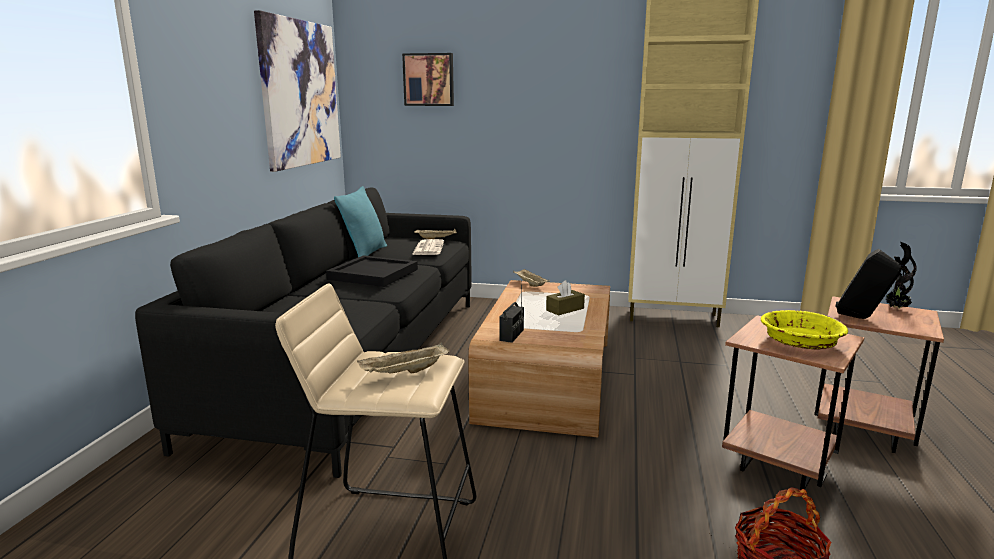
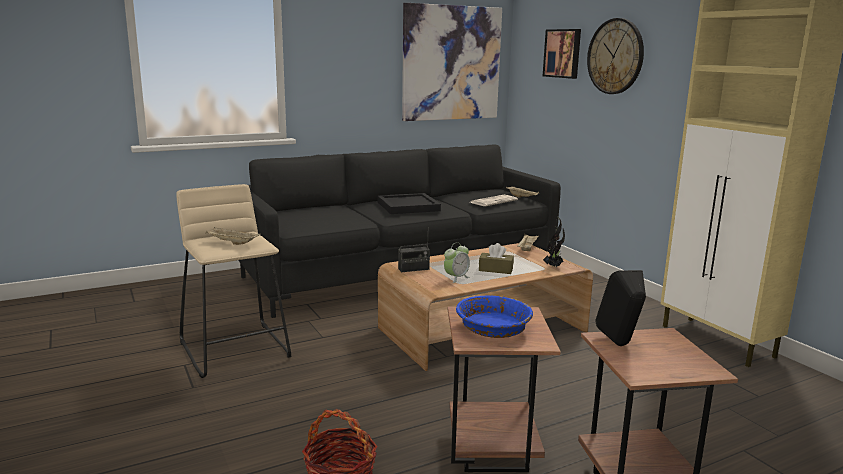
camera: 50 degrees right, 0 degrees up
(365, 254) = (446, 195): turquoise pillow -> none
(506, 81) = (615, 56): none -> wall clock
(564, 328) = (456, 278): none -> alarm clock
(801, 342) = (493, 329): yellow bowl -> blue bowl
(895, 308) = (694, 357): potted plant -> potted plant (554, 267)

